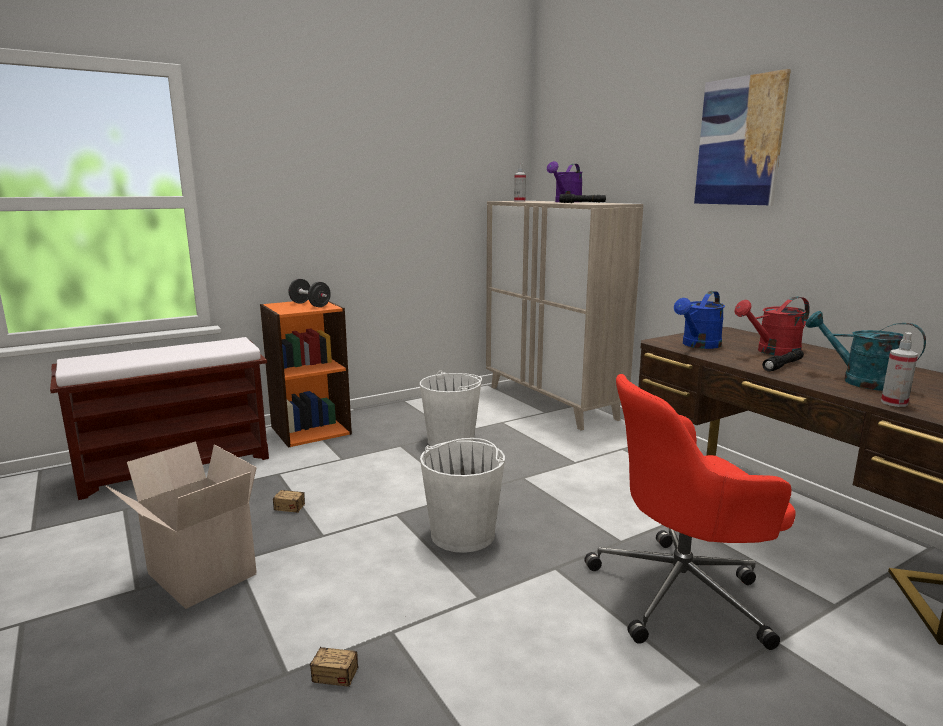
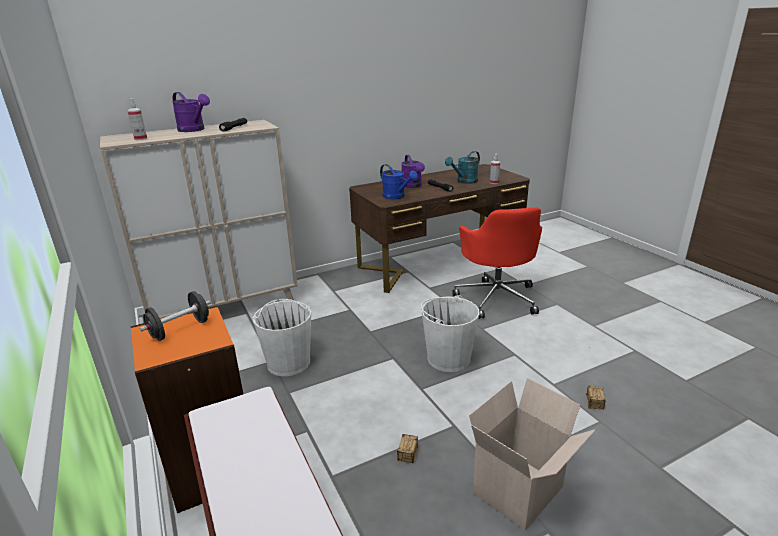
camera: 85 degrees left, 10 degrees up
(740, 142) = (333, 69): picture -> none
(772, 352) = (413, 186): red watering can -> purple watering can

